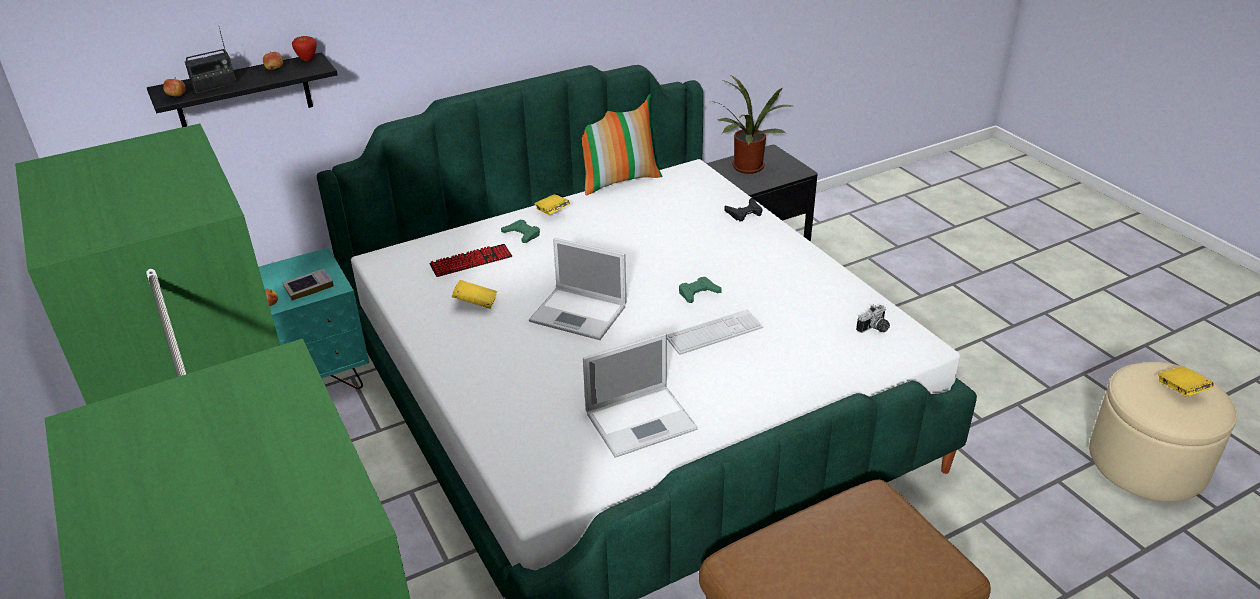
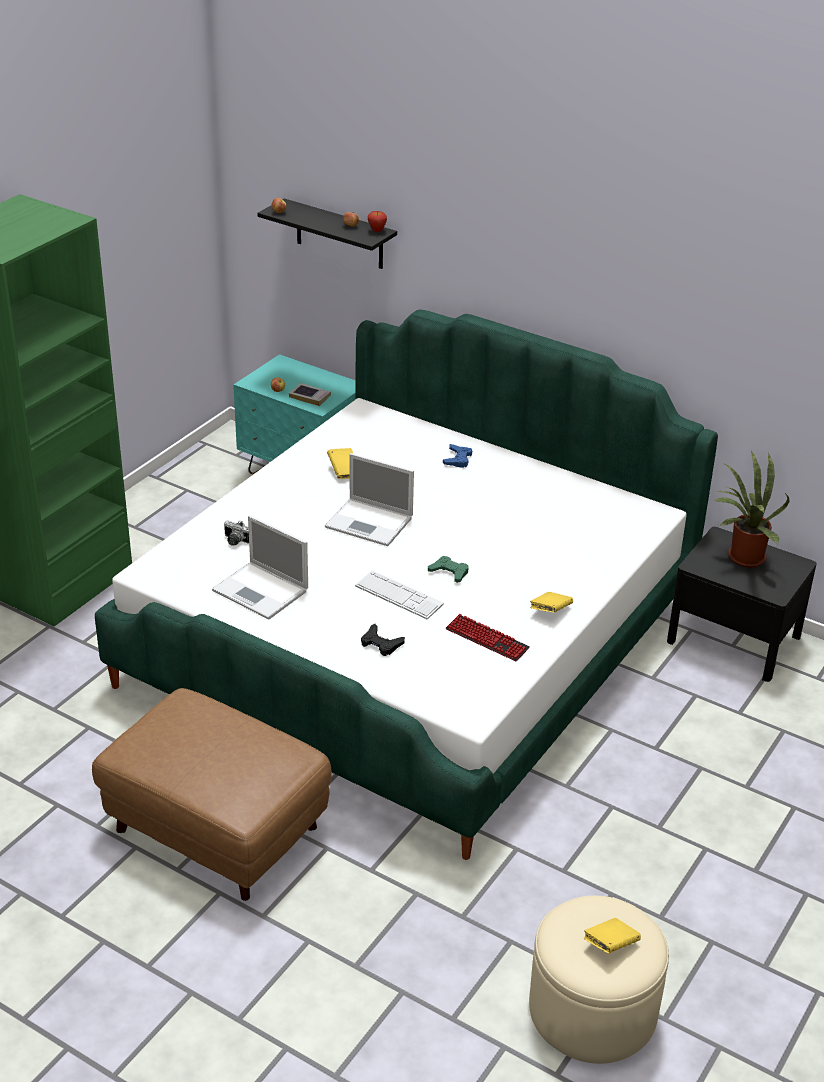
camera: 60 degrees right, 0 degrees up
(214, 86) = (305, 217): radio -> none
(471, 261) = (397, 449): keyboard -> keyboard (487, 639)
(522, 234) = (458, 459): green game controller -> blue game controller
(552, 212) = (505, 462): yellow book -> yellow book (550, 611)
(580, 314) = (370, 523): laptop -> laptop turned 60 degrees counterclockwise
(619, 180) = (595, 478): pillow -> none
(744, 213) = (606, 563): black game controller -> black game controller (381, 644)
(875, 329) = (476, 682): camera -> camera (235, 541)

